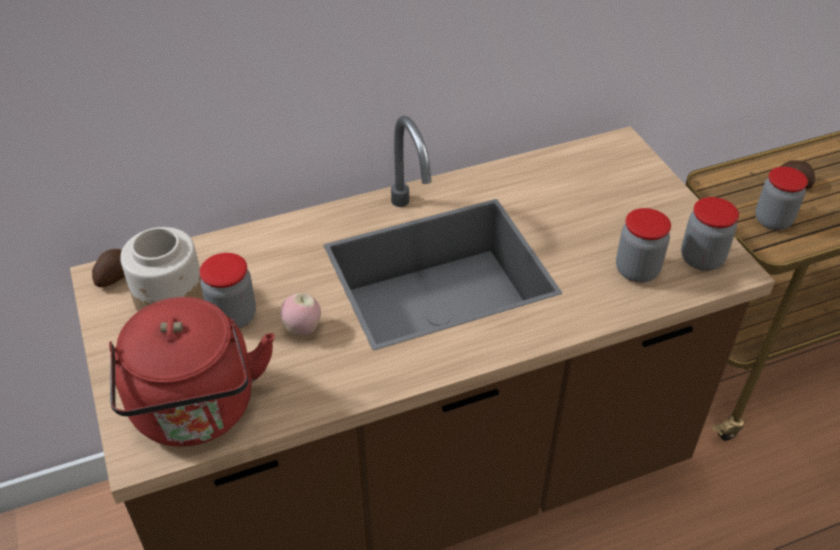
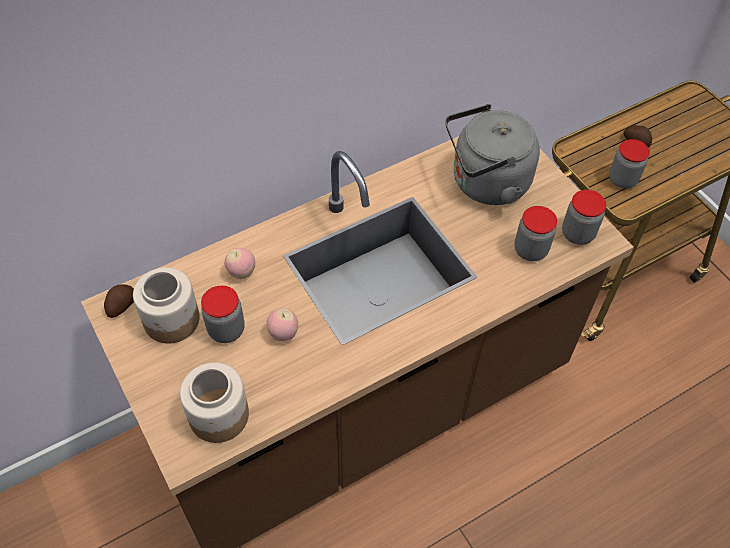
camera: 10 degrees left, 10 degrees up
(196, 412) = (218, 416): red kettle -> jar
(268, 257) = (241, 272): none -> apple
(590, 193) = (485, 183): none -> grey kettle

